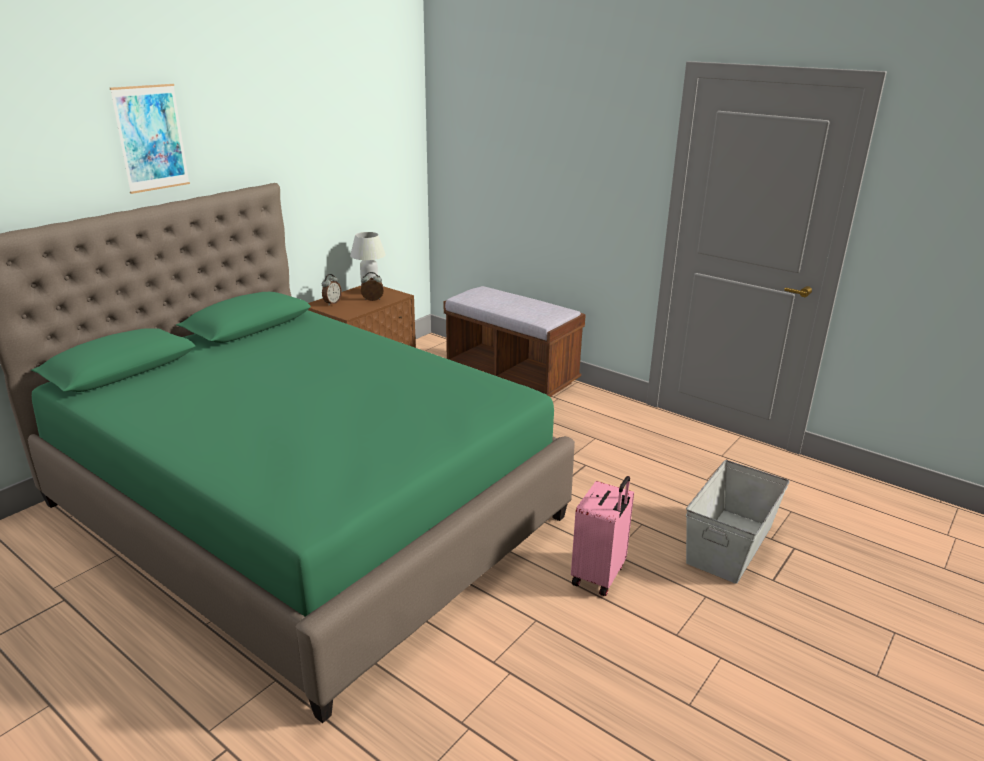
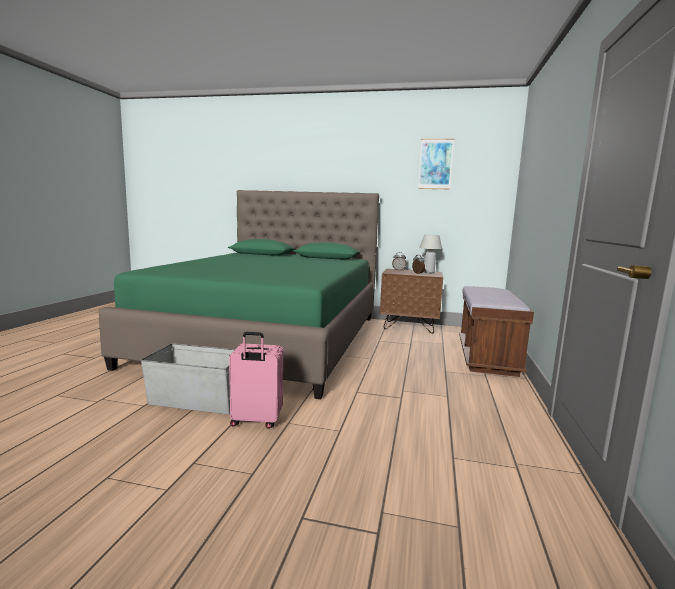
camera: 65 degrees right, 15 degrees down
(151, 138) = (319, 163): picture -> picture (435, 164)
(730, 544) = (347, 482): grey storage box -> grey storage box (198, 400)

